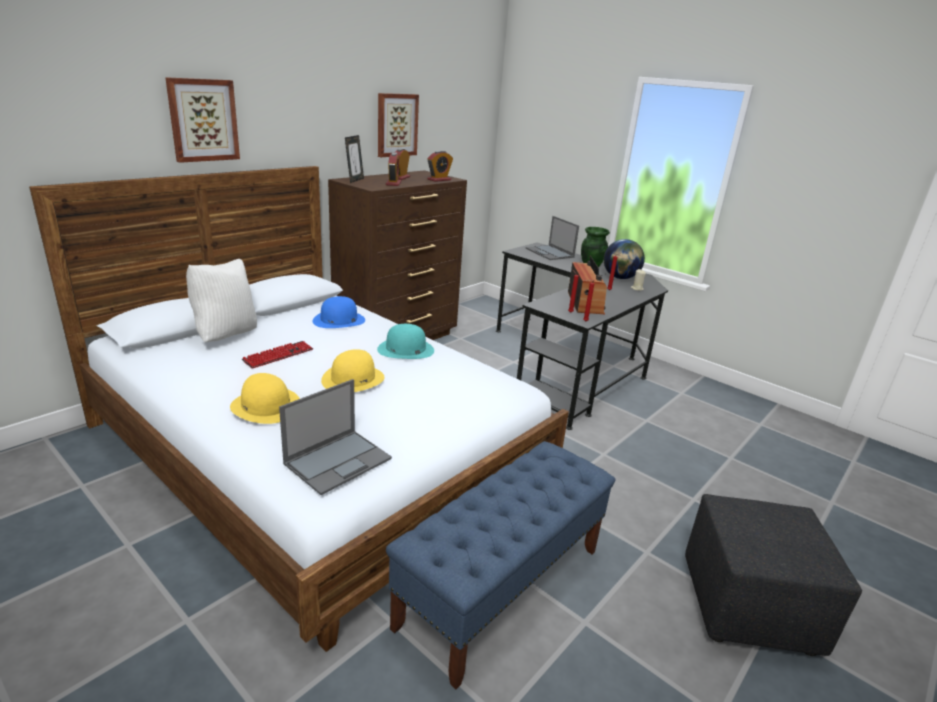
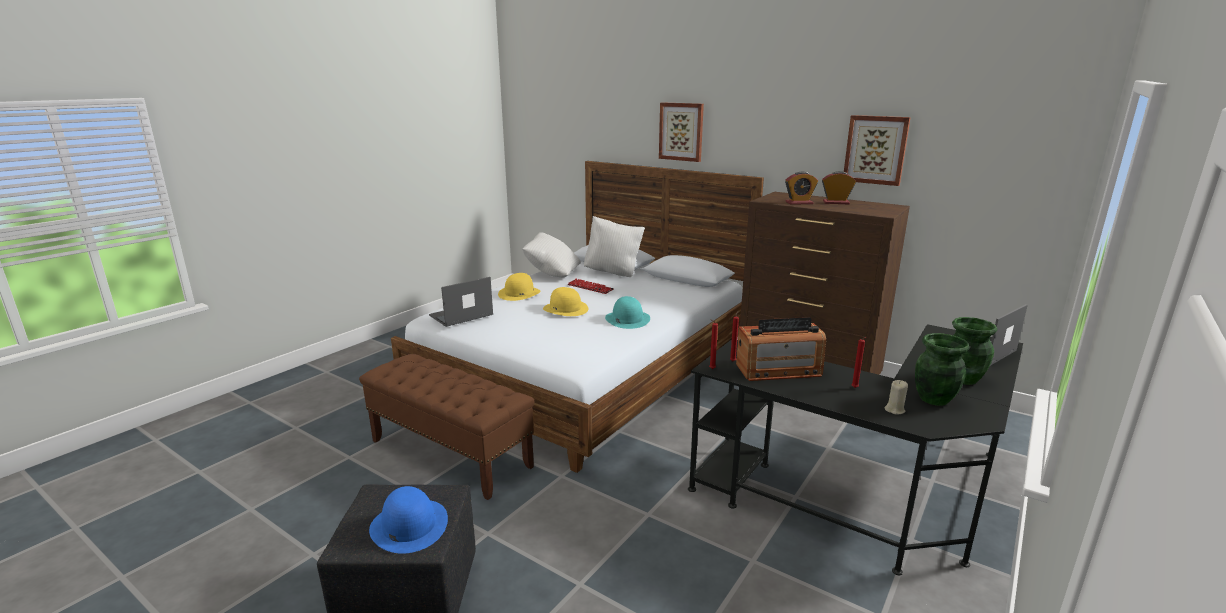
camera: 85 degrees right, 5 degrees down
(181, 375) = (552, 274): none -> white pillow
(339, 320) = (666, 295): blue hat -> blue hat (409, 525)
(339, 460) = (460, 315): laptop -> laptop turned 105 degrees clockwise
(354, 180) = (785, 195): picture frame -> none
(439, 180) = (861, 211): alarm clock -> none
(502, 586) = (451, 453): blue bench -> brown bench
(620, 278) = (933, 399): globe -> green vase

